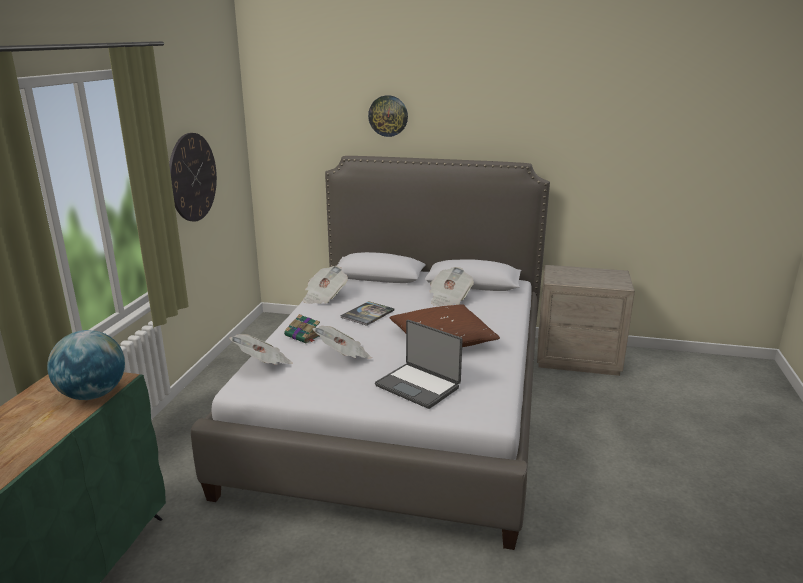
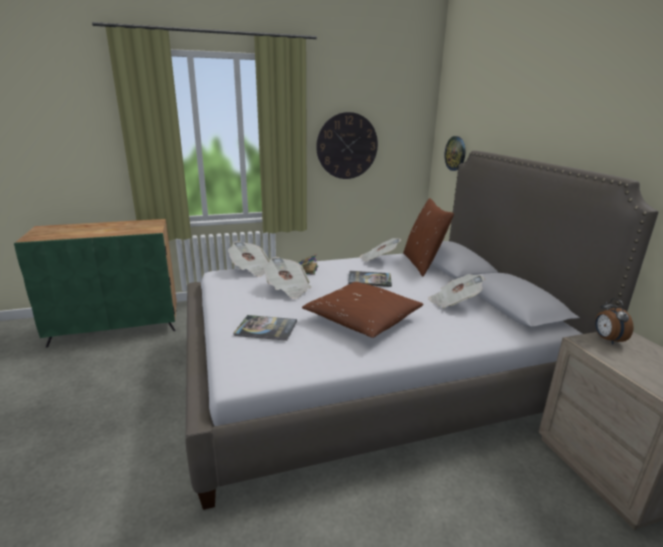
camera: 60 degrees right, 0 degrees up
(93, 394) = (133, 231): globe -> none
(360, 283) = (422, 264): none -> brown pillow
(388, 116) = (519, 113): wall clock -> wall clock (455, 153)
(418, 386) = (266, 328): laptop -> book
(556, 274) = (607, 339): none -> alarm clock

